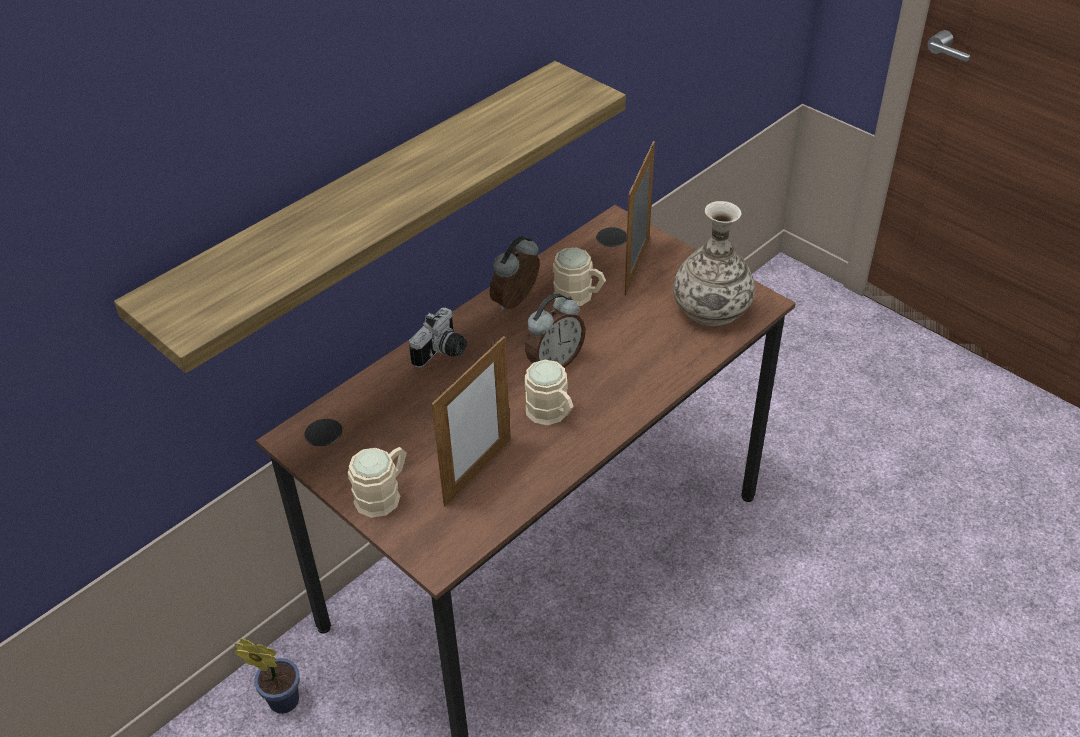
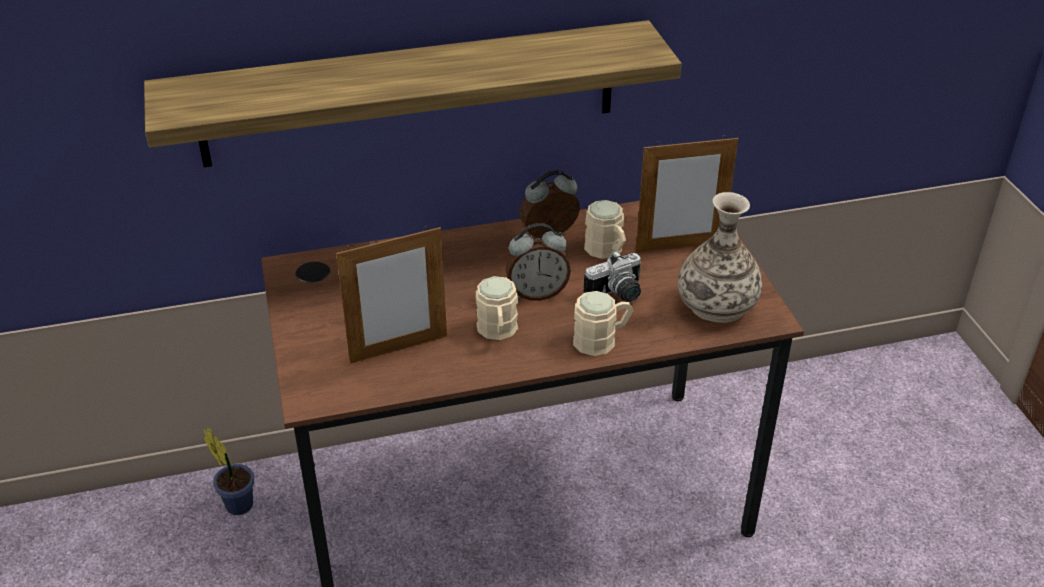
camera: 30 degrees right, 5 degrees down
(384, 493) = (314, 334): beige mug -> beige mug (602, 339)
(443, 353) = (454, 251): camera -> camera (617, 294)
(637, 267) = (680, 247): picture frame -> picture frame turned 150 degrees counterclockwise

